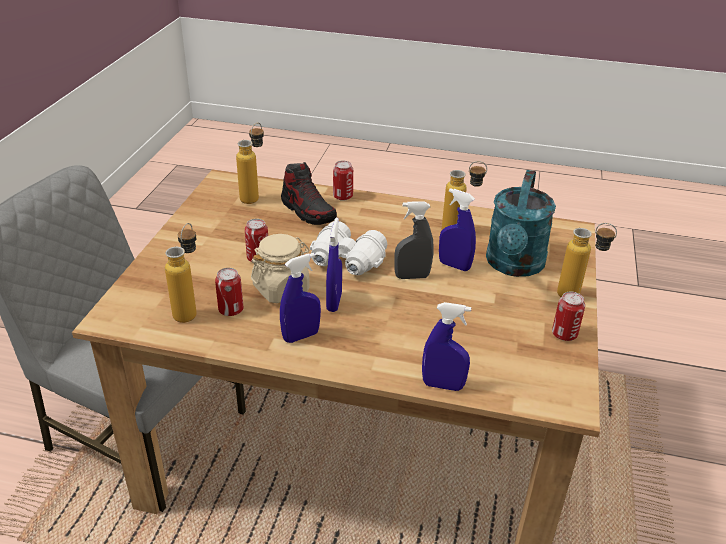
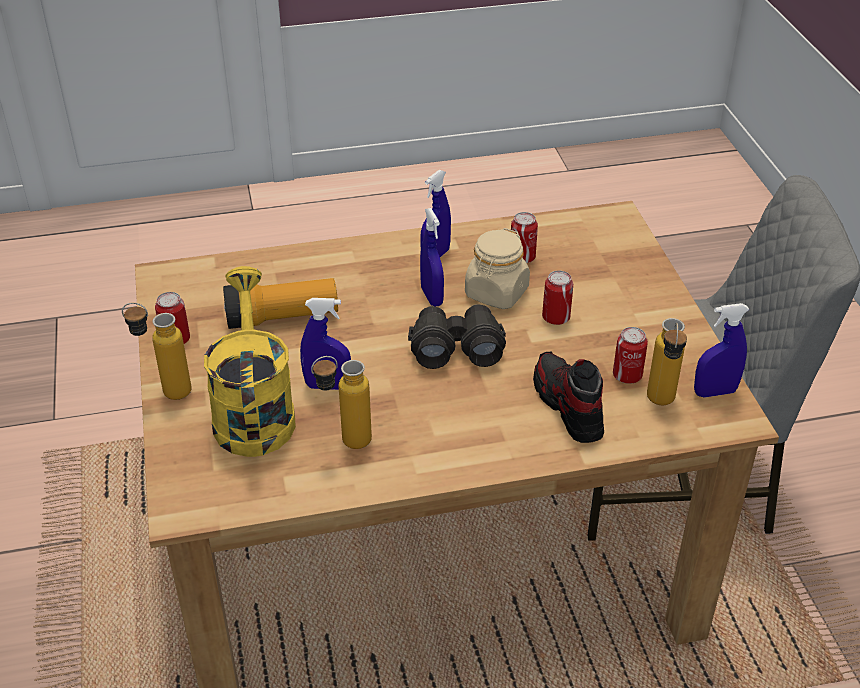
camera: 155 degrees right, 5 degrees up
(190, 310) = (558, 245): bottle -> none
(308, 211) = (567, 406): shoe -> shoe turned 45 degrees clockwise
(343, 196) = (546, 451): can -> can (627, 375)
(346, 262) = (456, 347): white binoculars -> black binoculars
(412, 276) = (369, 353): grey spray bottle -> none
(443, 385) = (281, 256): blue spray bottle -> blue spray bottle (714, 392)
(467, 324) = (282, 317): none -> flashlight
(514, 266) = (253, 411): turquoise watering can -> yellow watering can

